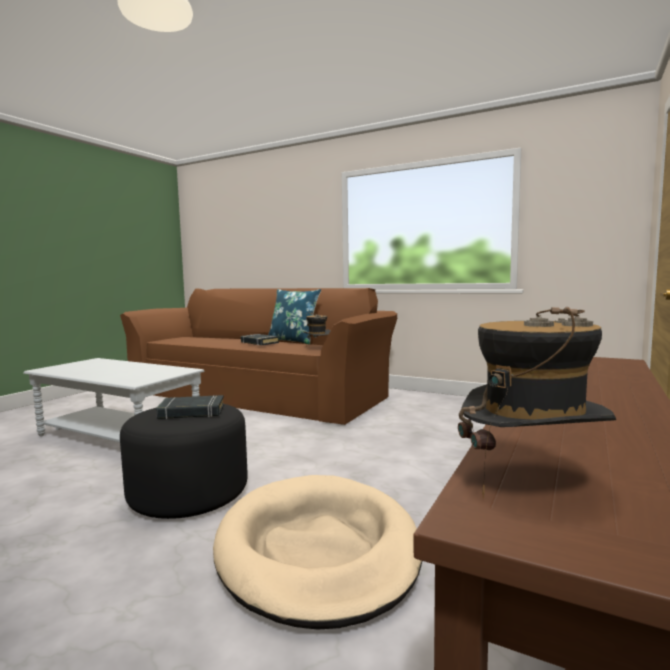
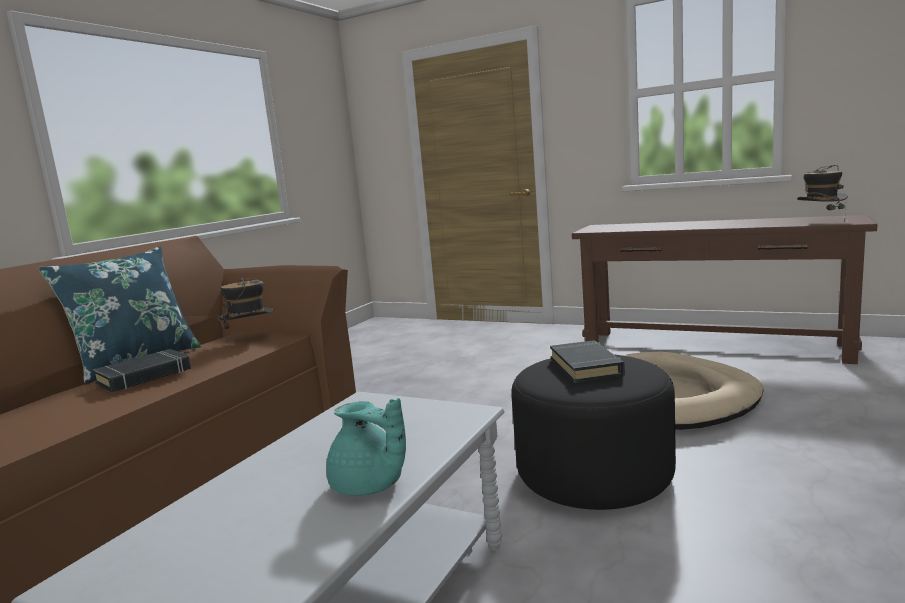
camera: 90 degrees left, 5 degrees up
(93, 374) = (369, 487): none -> turquoise teapot

